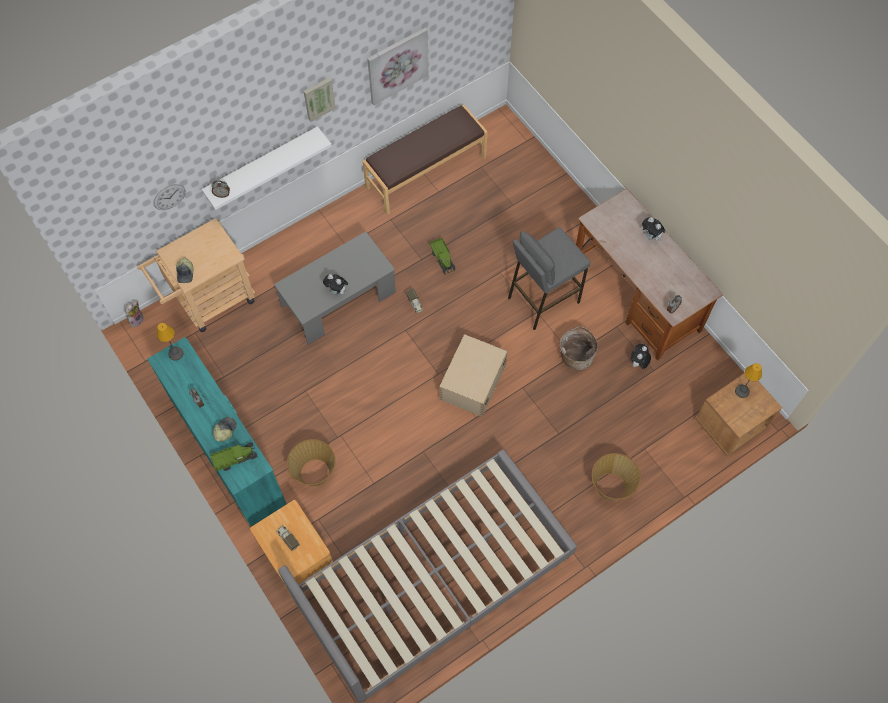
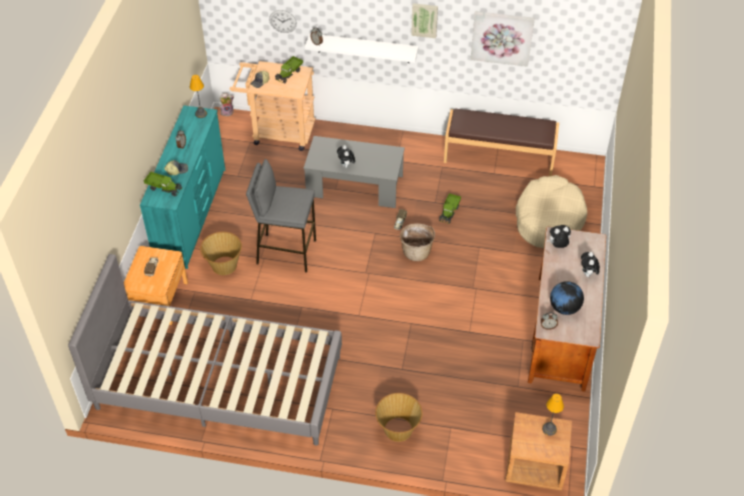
camera: 45 degrees right, 15 degrees down
(202, 242) = (289, 73): none -> toy truck
(472, 382) = (381, 294): beige storage box -> none
(525, 201) = (548, 219): none -> beige dog bed
(542, 299) = (489, 284): grey stool -> grey stool (286, 252)
(575, 356) = (470, 334): basket -> basket (416, 251)
(638, 363) = (511, 373): plush toy -> plush toy (557, 246)
(666, 281) = (564, 308): none -> globe

